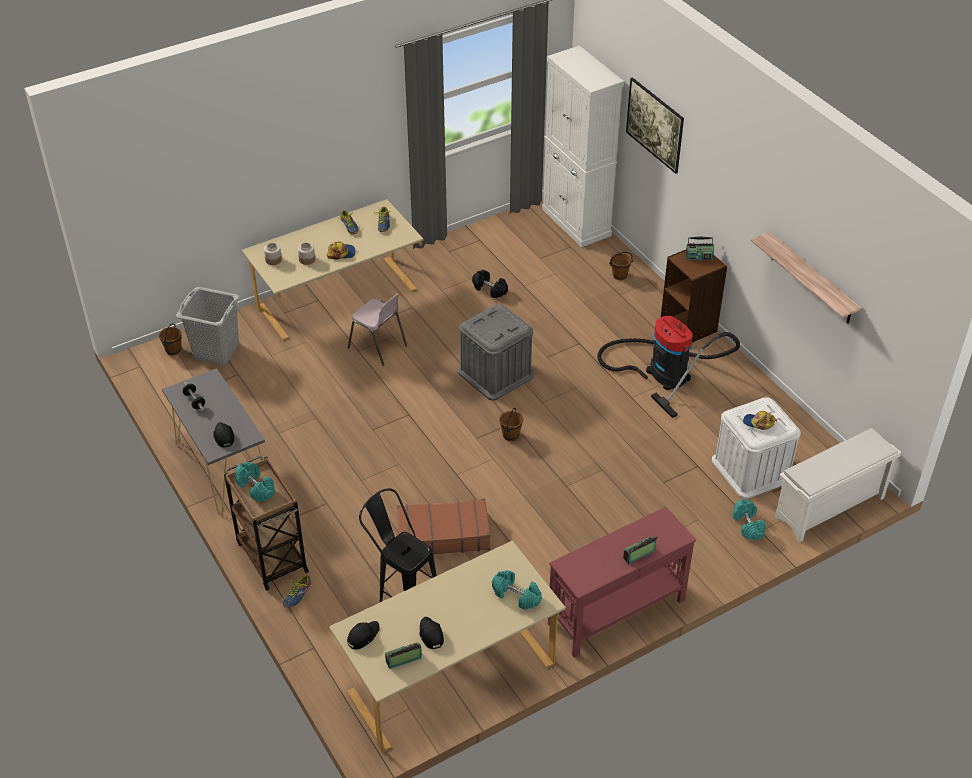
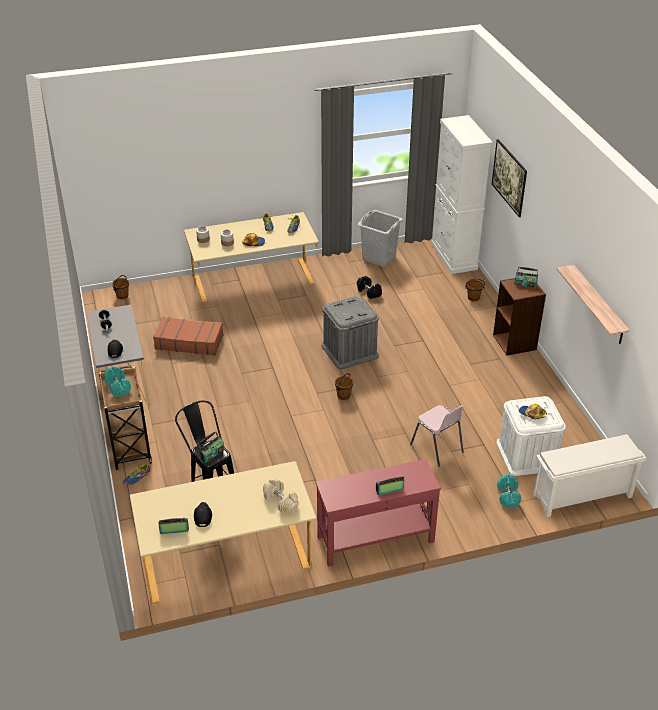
camera: 15 degrees right, 5 degrees down
(216, 351) = (152, 301): grey laundry basket -> grey laundry basket (379, 258)
(363, 636) = (151, 506): black cap -> none
(378, 347) = (269, 318): pink chair -> pink chair (437, 448)
(409, 552) = (212, 454): none -> radio
(443, 534) = (263, 456): brown suitcase -> brown suitcase (189, 342)
(516, 596) = (281, 501): turquoise dumbbell -> beige dumbbell
(663, 372) = (482, 372): vacuum cleaner -> none

